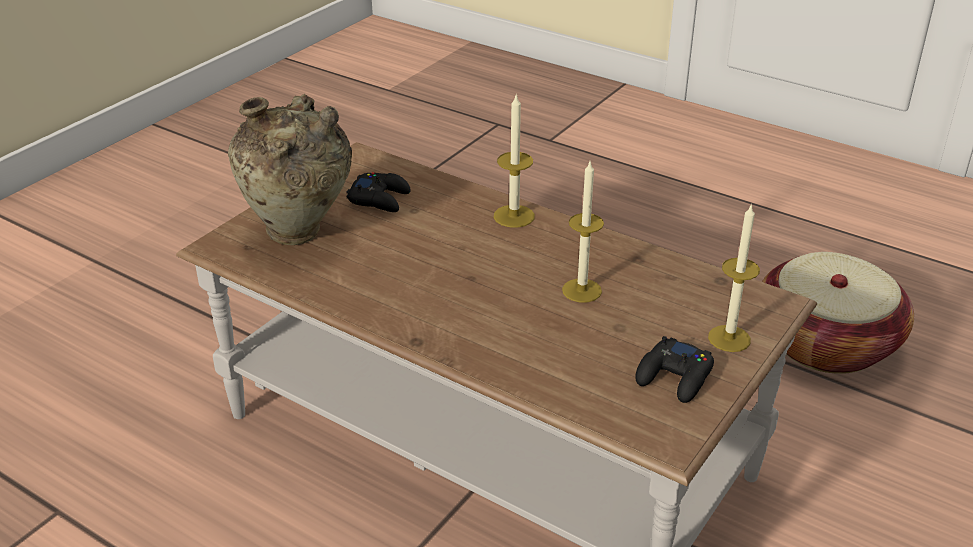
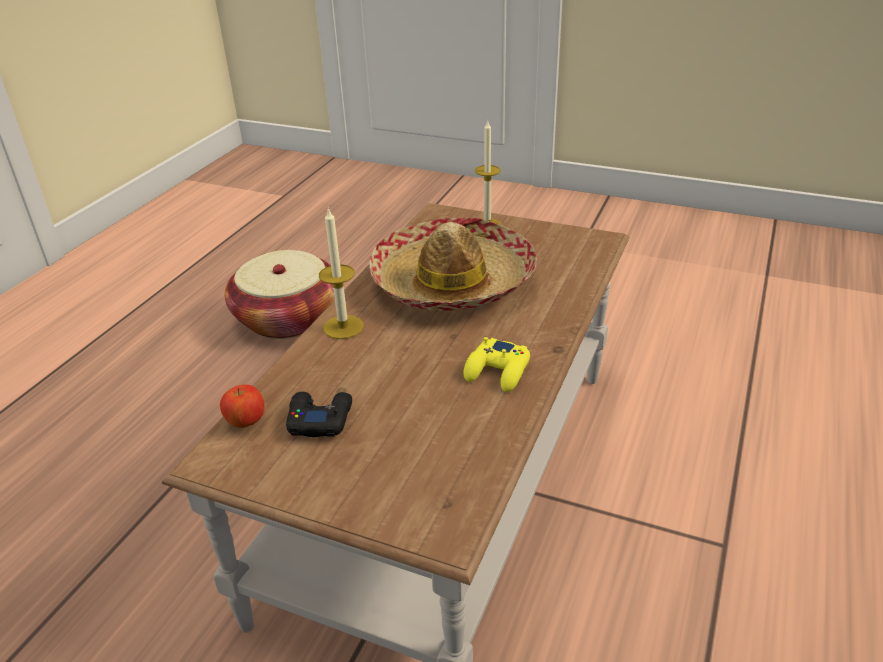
camera: 100 degrees left, 0 degrees up
(299, 236) = (412, 464): beige vase -> none
(394, 168) = (246, 422): none -> apple
(397, 296) = (498, 371): none -> yellow game controller
(581, 290) = (452, 282): candle -> hat
(675, 377) = (539, 240): black game controller -> none

